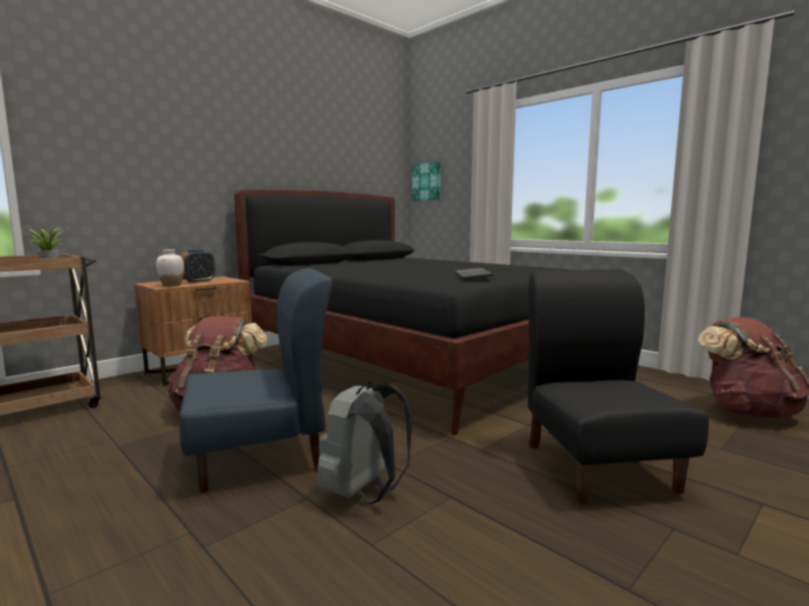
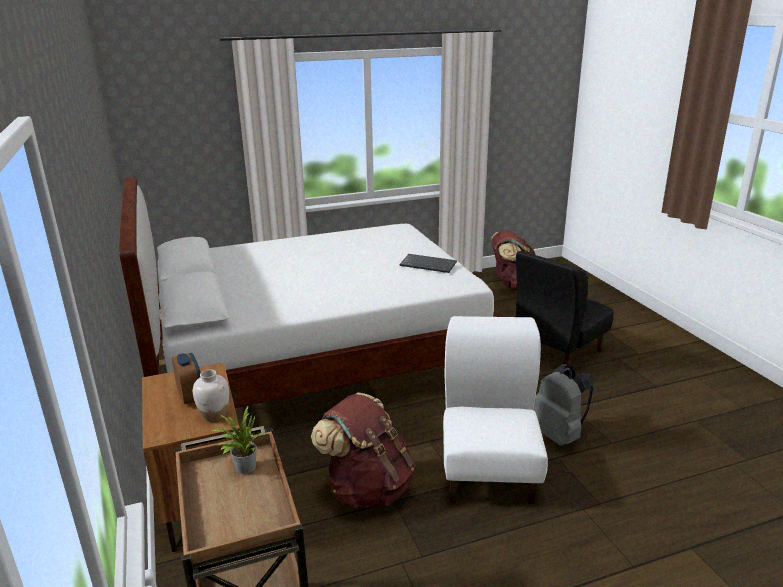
camera: 65 degrees left, 15 degrees up
(260, 457) = (489, 471): blue chair -> white chair
(411, 360) = (314, 358): black bed -> white bed
(427, 181) = (154, 144): picture -> none
(599, 466) = (557, 352): black chair -> black chair turned 60 degrees counterclockwise

